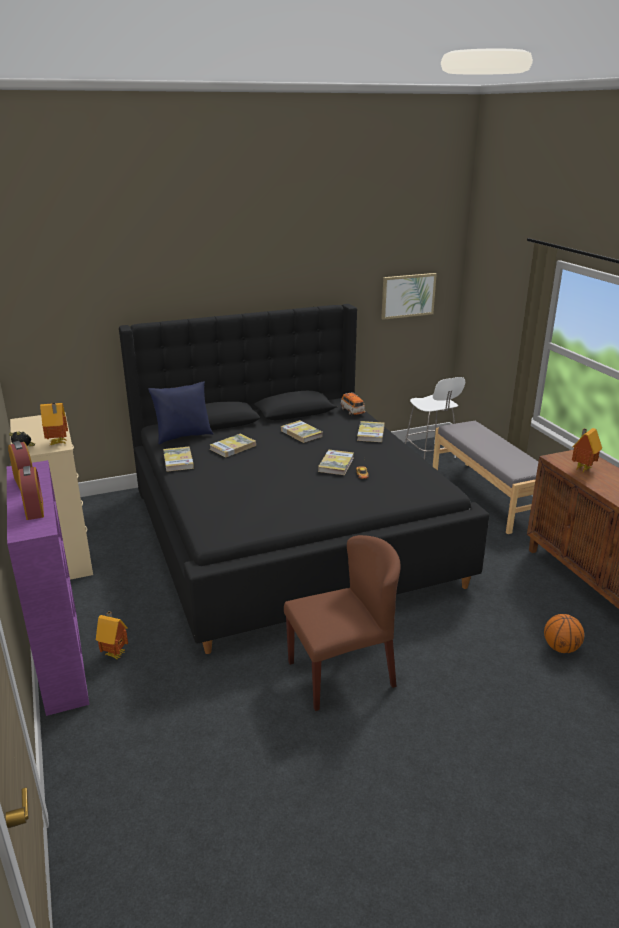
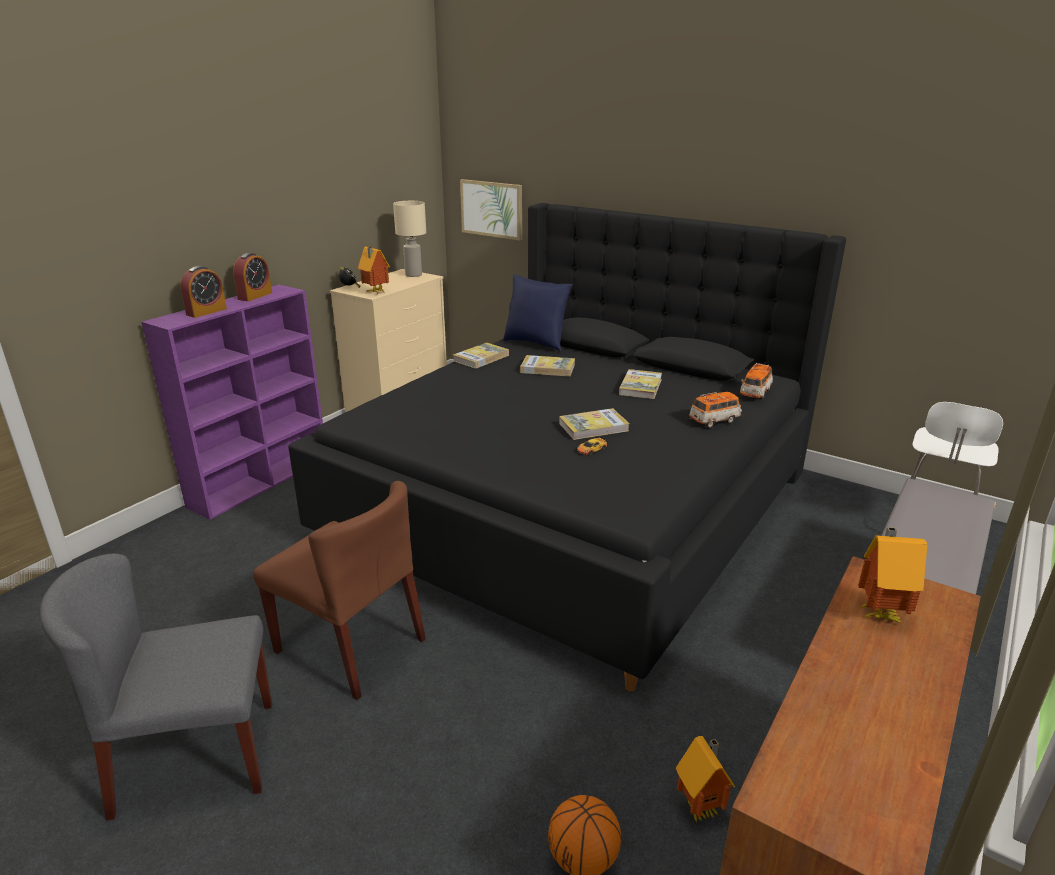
camera: 55 degrees right, 0 degrees up
(39, 420) = (413, 275): none -> beige table lamp
(115, 653) = (284, 501): toy house -> toy house (701, 808)
(370, 433) = (714, 421): book -> toy car
(392, 775) = (194, 757): none -> grey chair
(408, 295) = (975, 248): picture -> picture (492, 209)

